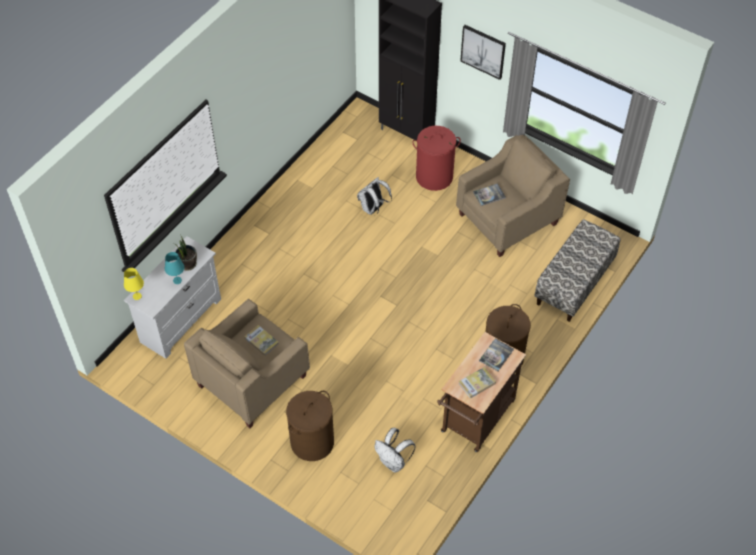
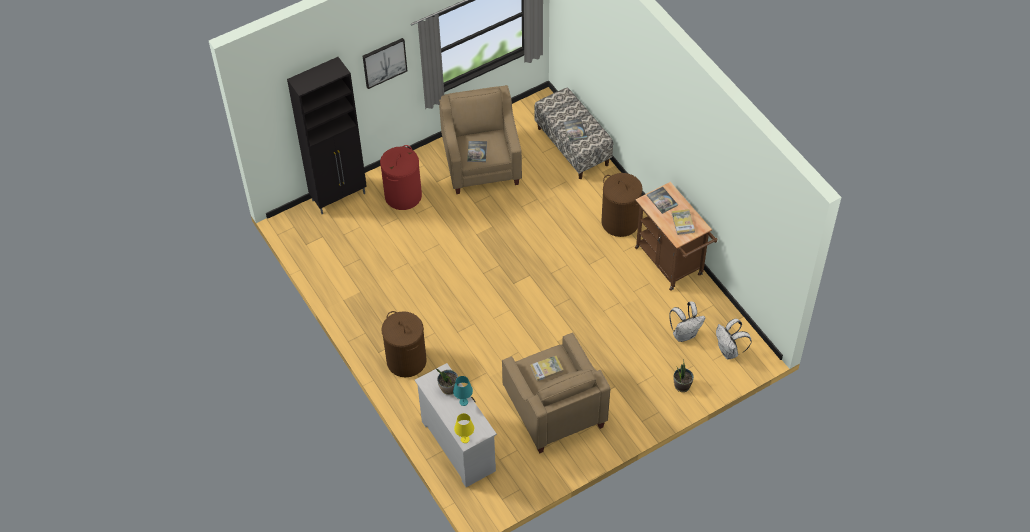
camera: 65 degrees left, 0 degrees up
(312, 442) = (638, 385): brown laundry basket -> brown laundry basket (406, 360)
(329, 481) = (682, 385): none -> potted plant
(373, 209) = (413, 254): white backpack -> white backpack (729, 351)
(568, 263) = (575, 130): none -> book

